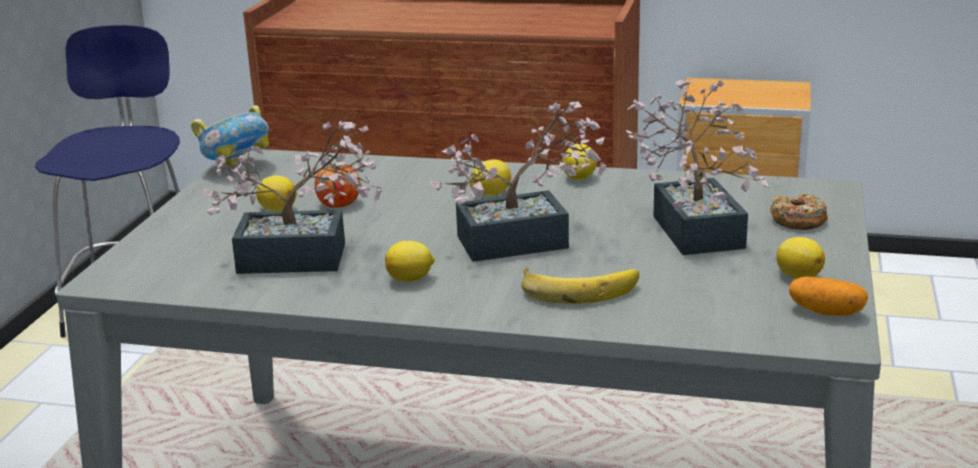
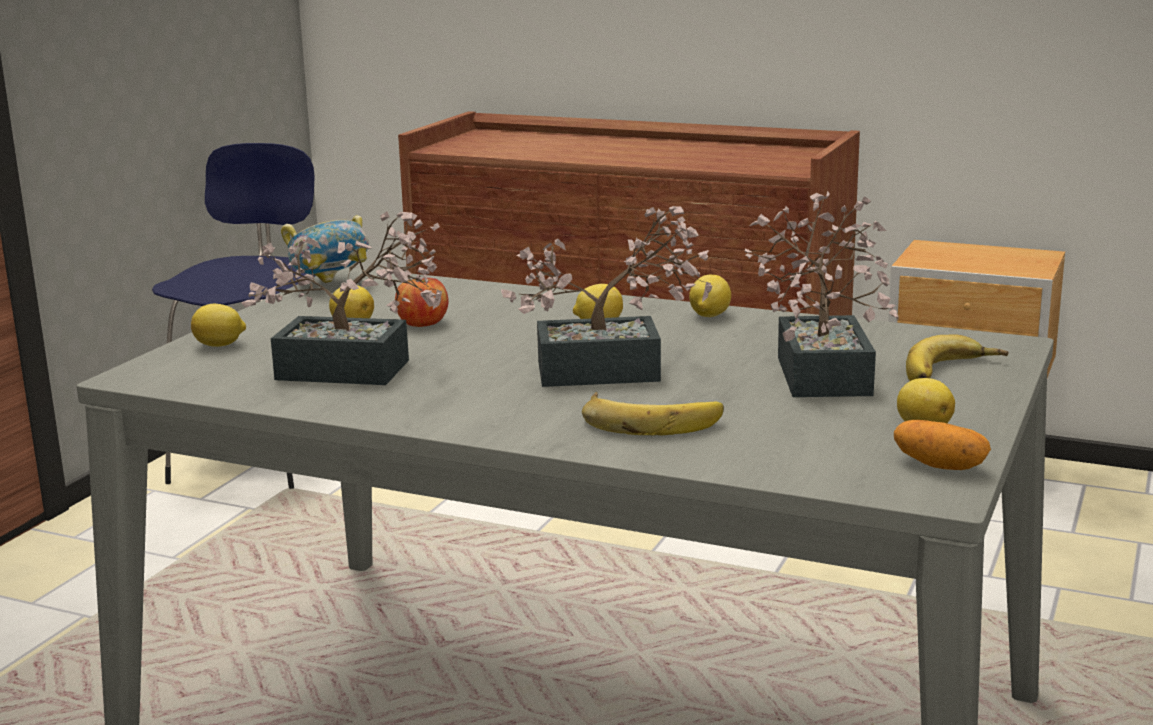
camera: 10 degrees right, 5 degrees down
(411, 279) = (463, 398): lemon -> lemon (220, 345)
(798, 220) = (953, 372): donut -> banana

